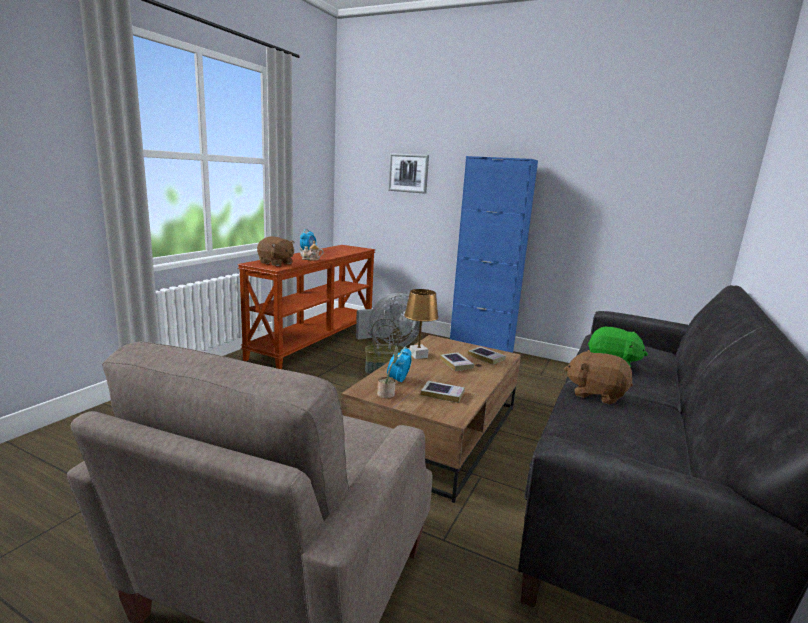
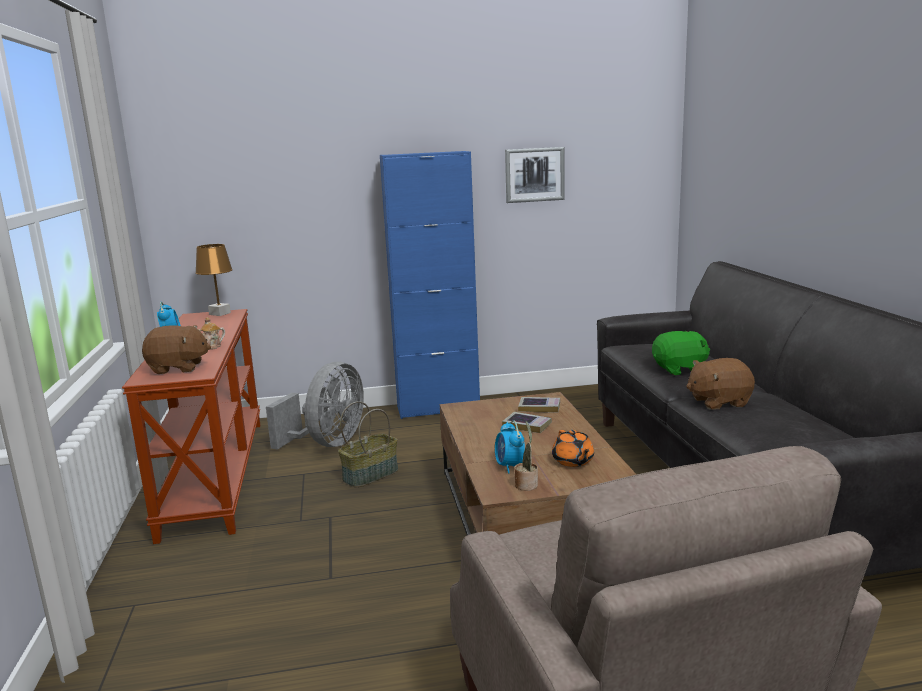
camera: 35 degrees left, 0 degrees up
(408, 173) = (276, 186): picture -> picture (534, 174)
(418, 355) = (476, 431): brown table lamp -> brown table lamp (220, 313)
(442, 394) = (573, 461): book -> orange teapot

